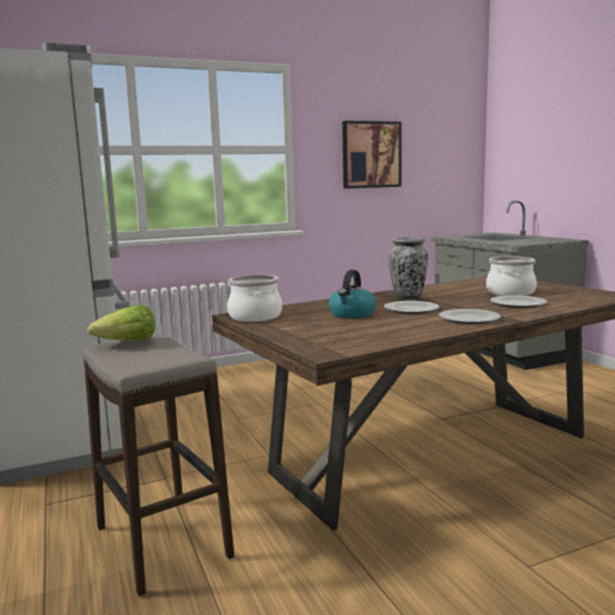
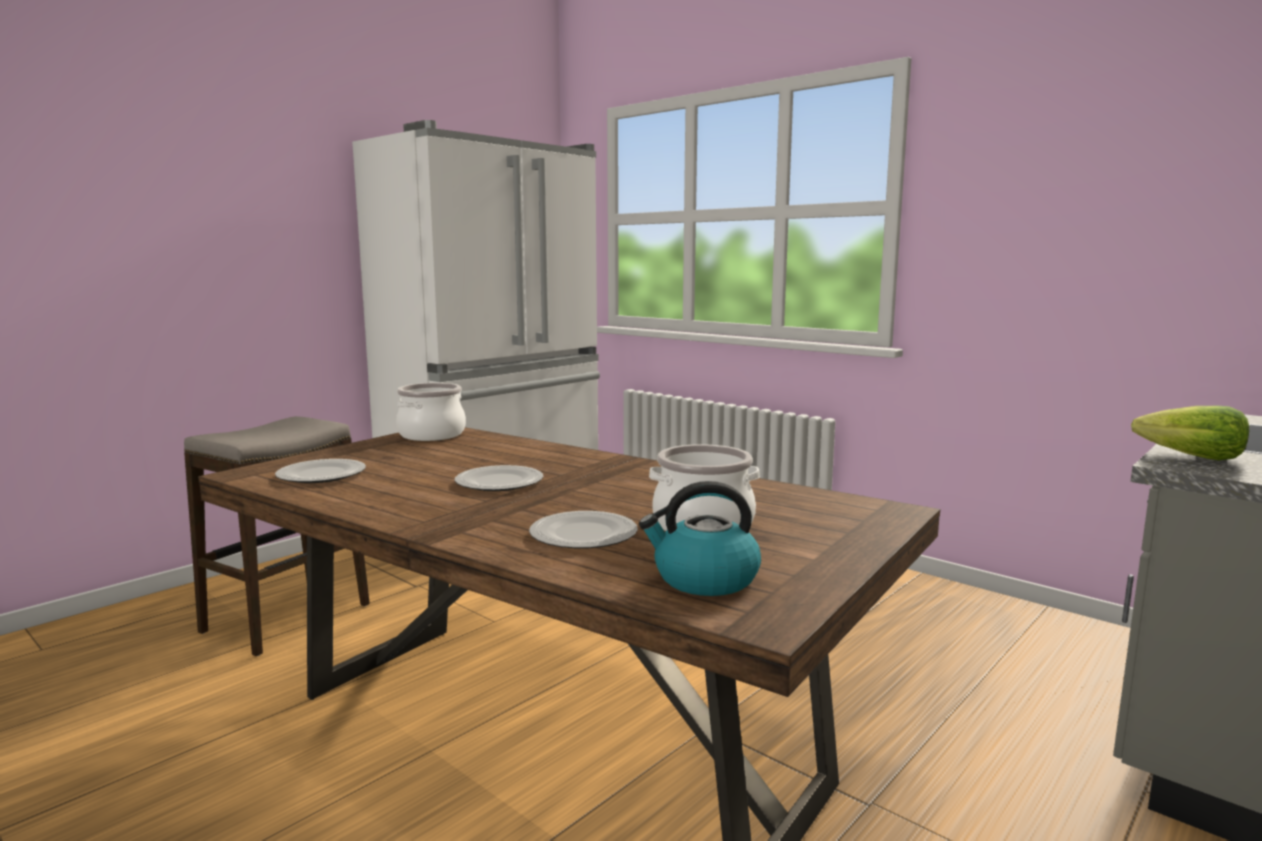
camera: 65 degrees right, 0 degrees up
(127, 342) = (303, 420): lettuce -> lettuce (1190, 457)
(352, 314) = (454, 462): kettle -> kettle (704, 579)
(371, 155) = (1075, 211): picture -> none
(408, 298) = (594, 474): vase -> none
(468, 319) = (435, 513): plate -> plate (321, 474)

